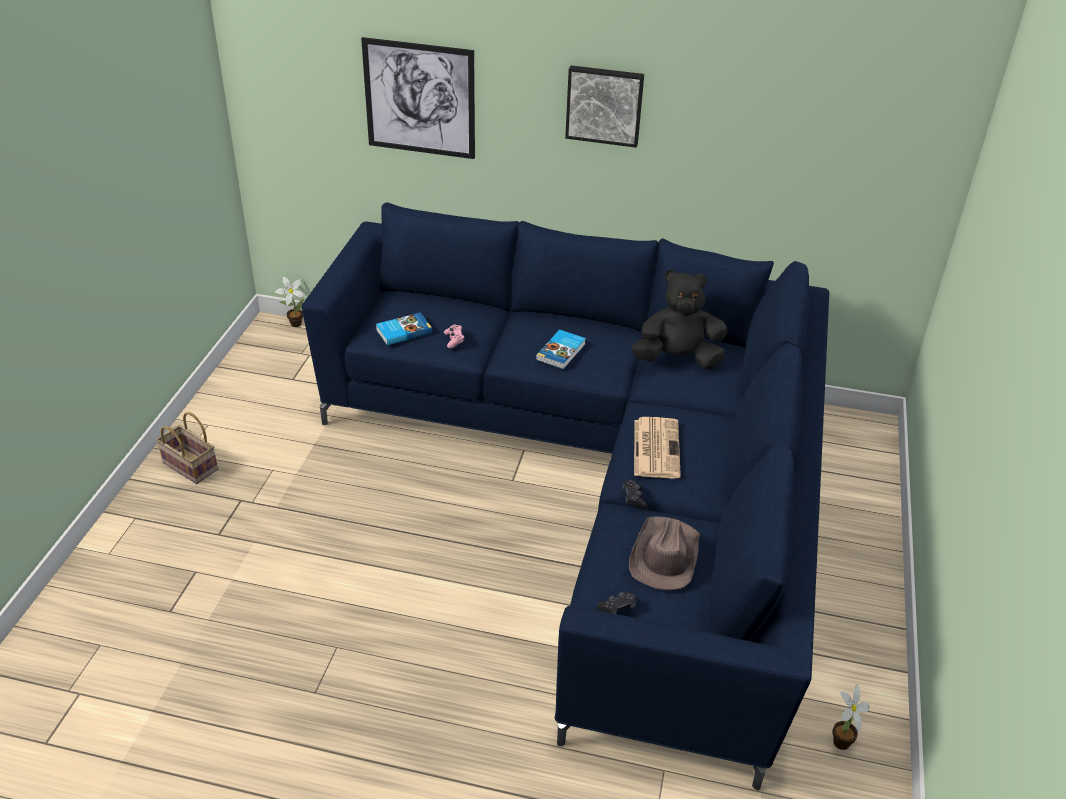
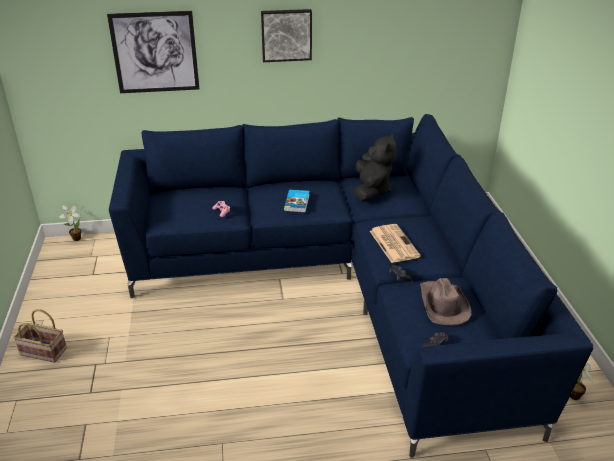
camera: 20 degrees left, 5 degrees down
(403, 331) = (183, 214): book -> none
(677, 359) = (371, 191): black plush toy -> black plush toy turned 120 degrees clockwise

